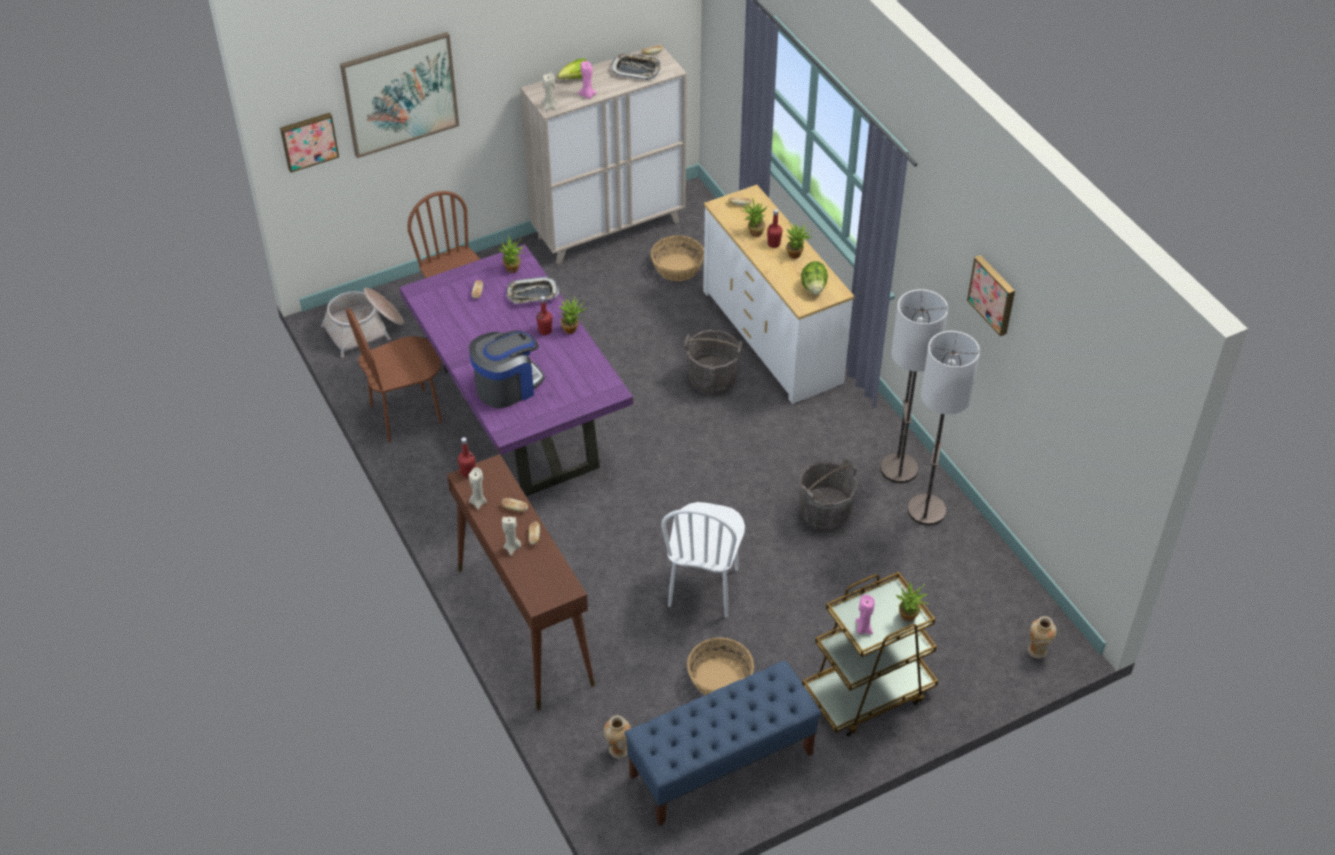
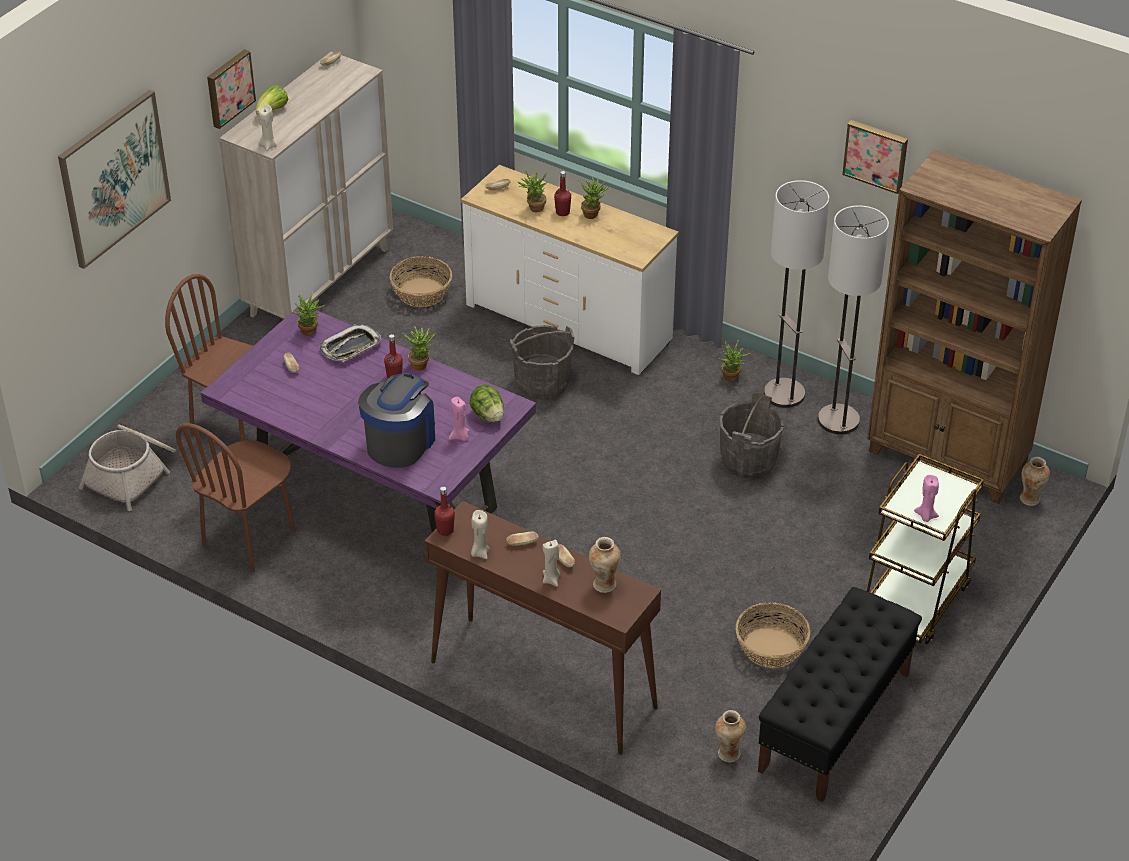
camera: 30 degrees left, 5 degrees down
(308, 141) = (36, 261): picture -> picture (229, 88)
(547, 570) = (604, 585): none -> vase
(587, 95) = (298, 122): pink candle -> pink candle (460, 437)
(636, 70) = (327, 83): tray -> none
(704, 587) = (690, 573): white chair -> none
(721, 765) = (834, 722): blue bench -> black bench
(814, 288) = (634, 238): lettuce -> lettuce (488, 415)
(909, 618) = (958, 490): potted plant -> potted plant (732, 378)
(994, 584) = (948, 458): none -> brown bookcase

